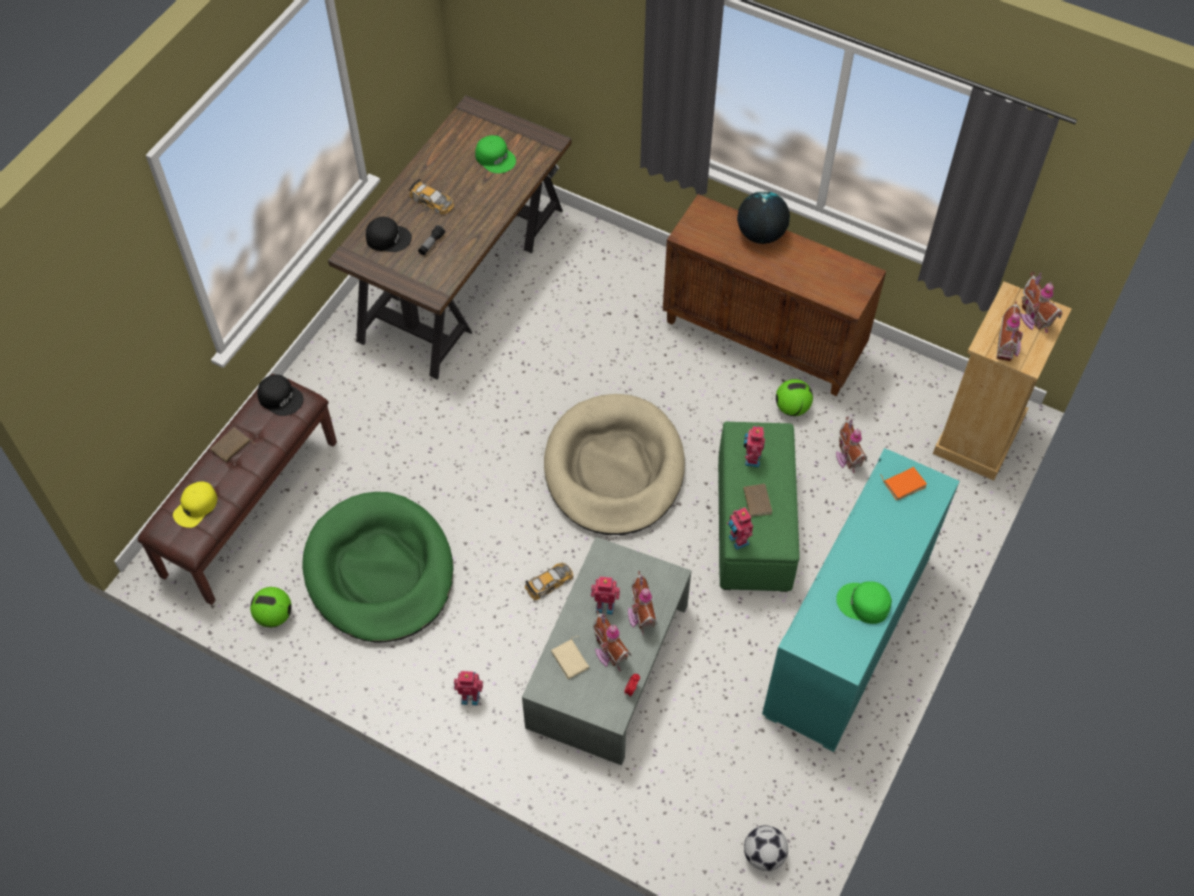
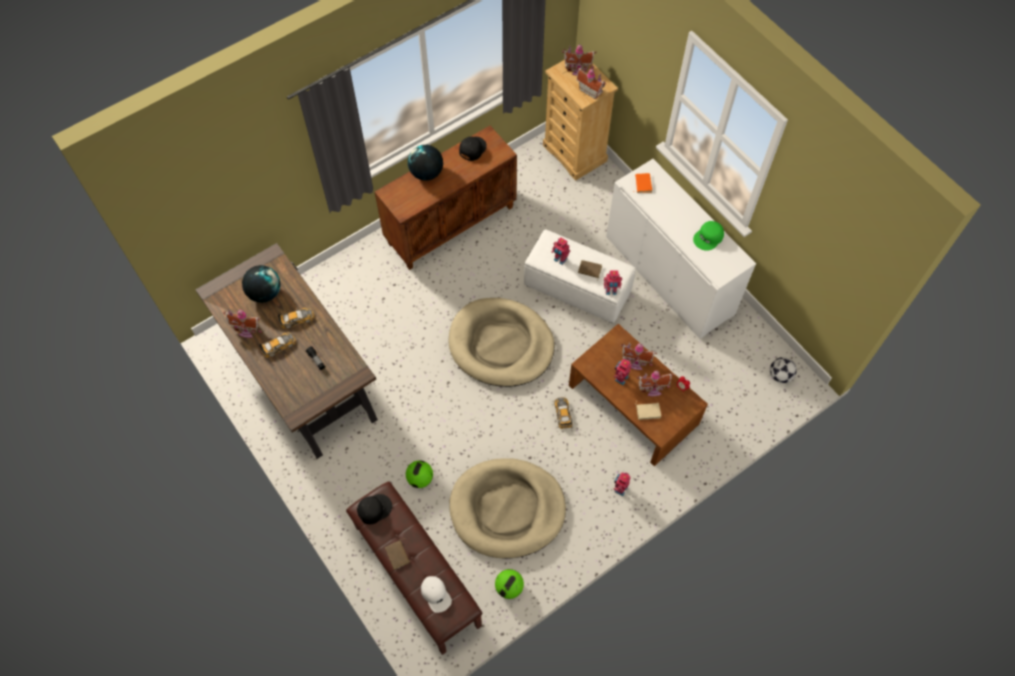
camera: 65 degrees left, 5 degrees up
(196, 507) = (436, 594): yellow cap -> white cap
(380, 571) = (507, 509): green dog bed -> beige dog bed
(388, 237) = (294, 384): black cap -> black cap (472, 148)
(477, 202) = (297, 319): none -> toy car
(495, 157) = (265, 293): green cap -> globe
(609, 666) = (633, 404): grey coffee table -> brown coffee table
(753, 526) = (578, 289): green ottoman -> white ottoman
(792, 408) = (508, 233): football -> football (420, 478)
(847, 457) = (556, 222): toy house -> toy house (247, 330)
(847, 635) = (669, 275): turquoise cabinet -> white cabinet

